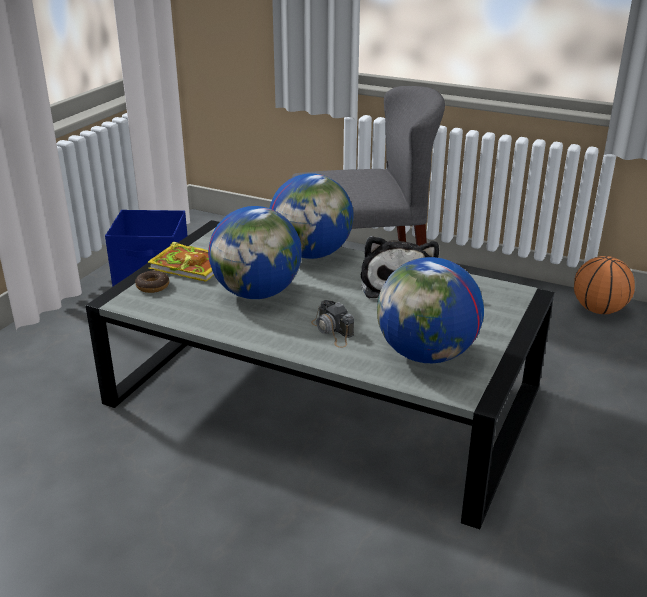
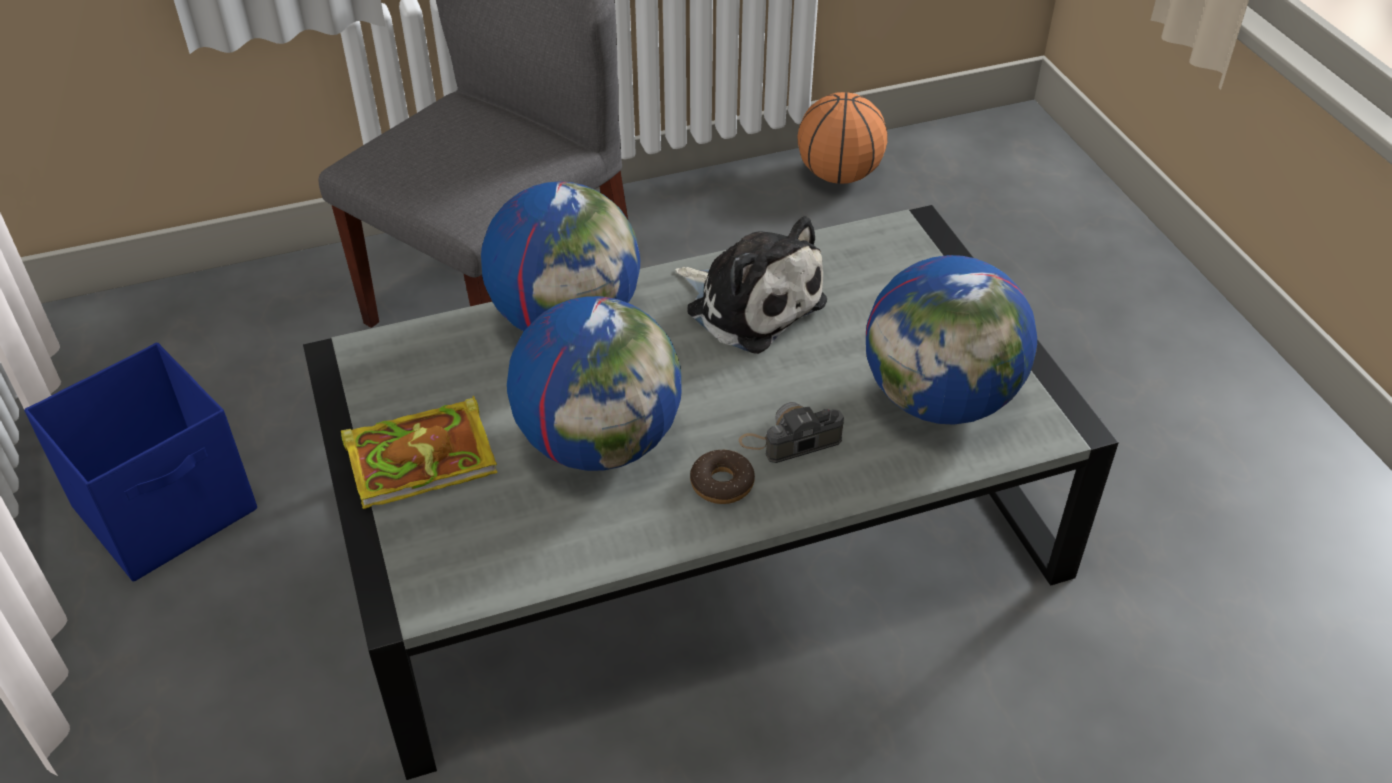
camera: 45 degrees left, 15 degrees up
(153, 286) = (424, 537): donut -> donut (722, 484)
(333, 331) = (790, 440): camera -> camera turned 150 degrees clockwise

